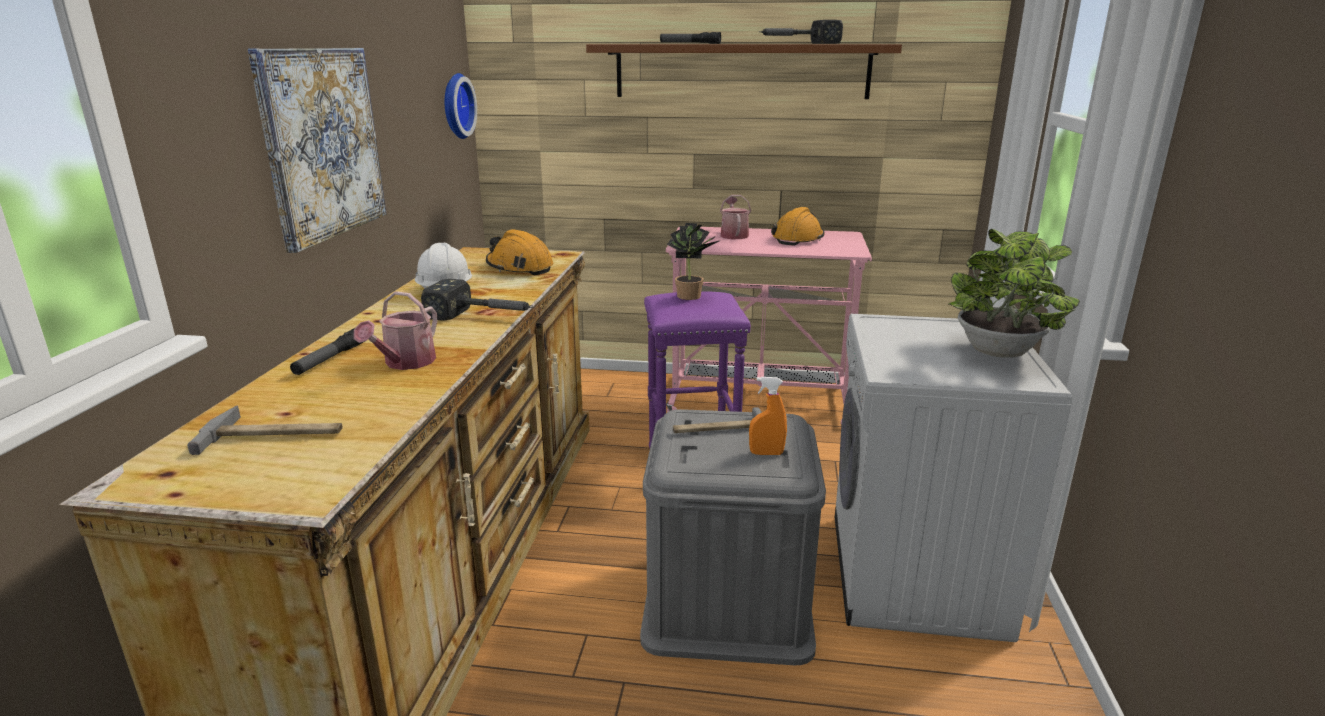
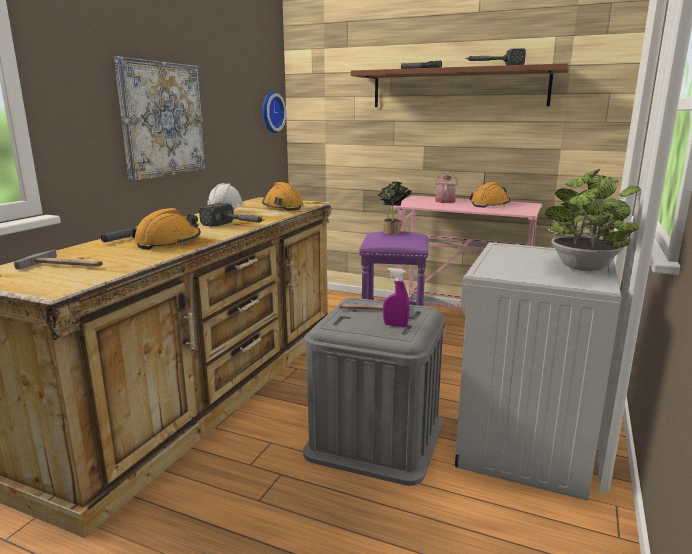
camera: 15 degrees right, 5 degrees down
(405, 363) = (168, 242): watering can -> orange hard hat
(766, 453) = (395, 325): orange spray bottle -> purple spray bottle

